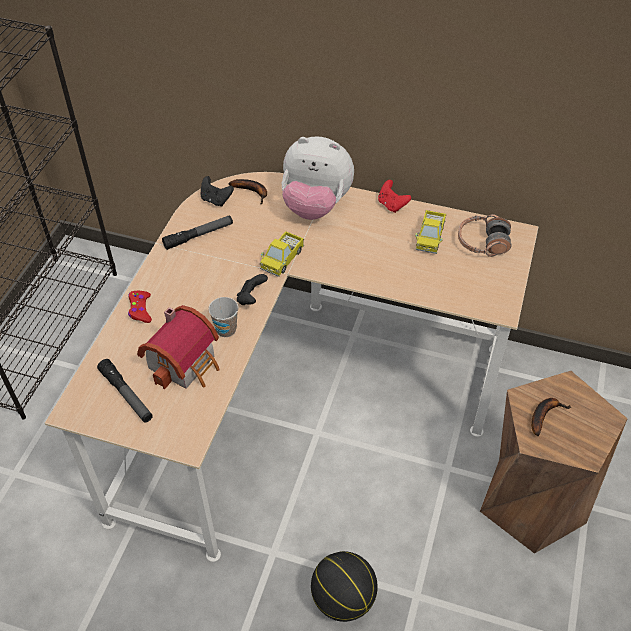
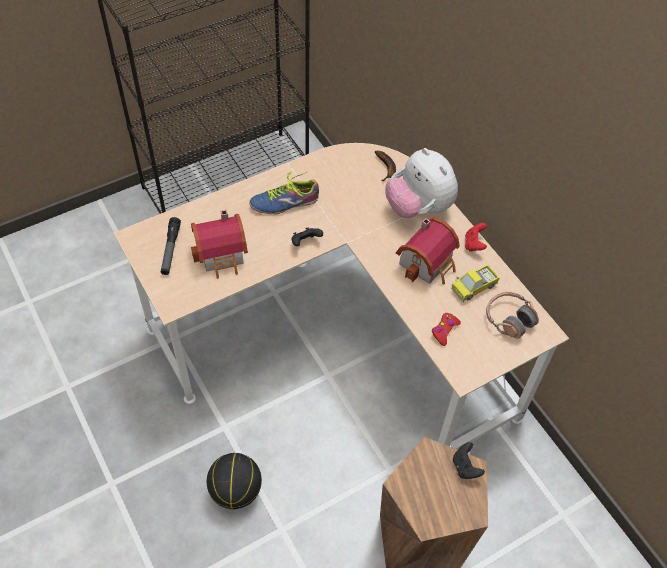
camera: 40 degrees right, 5 degrees up
(140, 309) = (232, 201): red game controller -> red game controller (444, 330)
(193, 278) = (285, 203): none -> shoe
(198, 236) = (318, 176): flashlight -> none
(216, 200) = (356, 158): black game controller -> black game controller (465, 467)
(226, 330) = (268, 251): cup -> none
(282, 259) = (354, 230): toy truck -> none
(374, 243) = (428, 263): none -> toy house
(544, 415) = (429, 474): banana -> none

